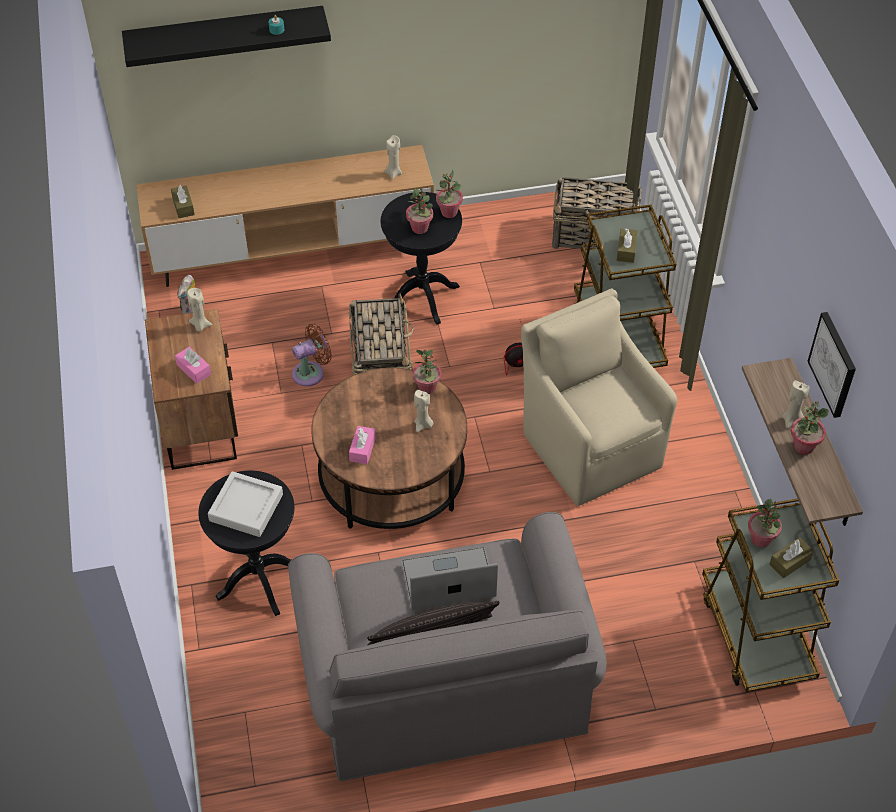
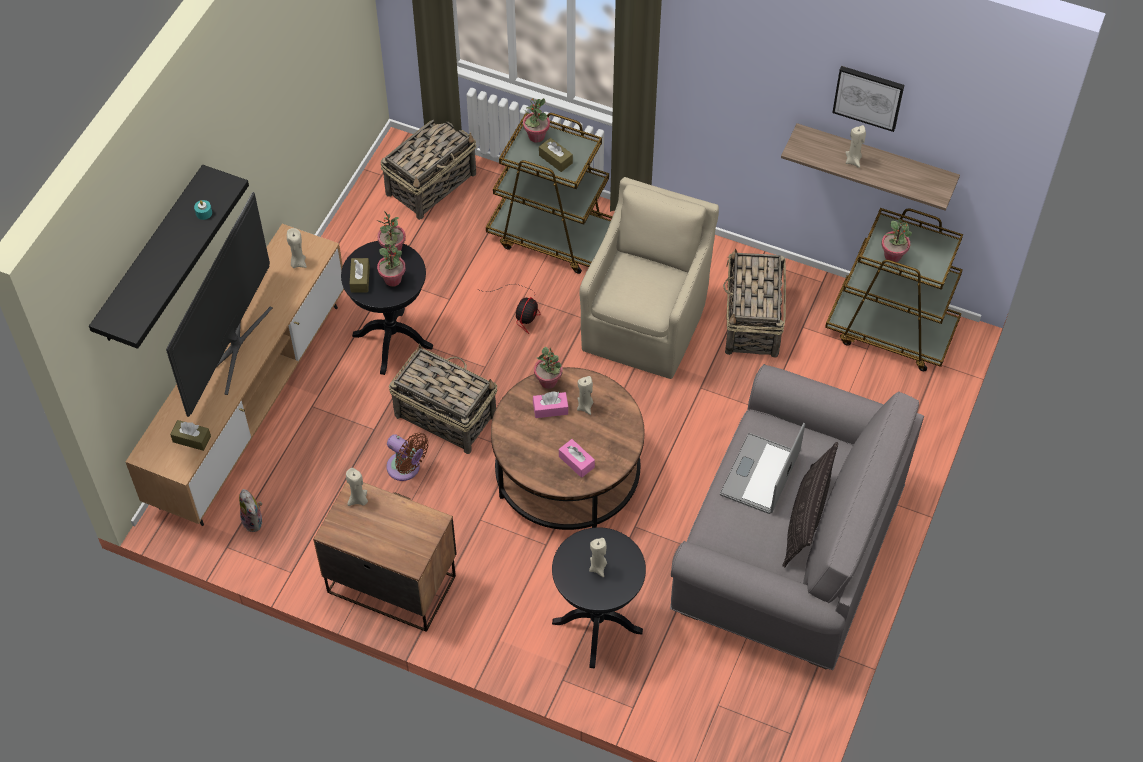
camera: 55 degrees left, 5 degrees up
(194, 369) = (407, 531): pink tissue box -> pink tissue box (550, 409)
(246, 507) = (598, 567): grey tray -> beige candle
(285, 181) = (233, 345): none -> television
(311, 372) = (406, 468): brown fan -> brown fan turned 120 degrees clockwise
(590, 446) = (646, 323): beige armchair -> beige armchair turned 105 degrees clockwise
(663, 520) = (752, 322): none -> basket
(790, 562) = (924, 252): brown tissue box -> brown tissue box (360, 279)
(803, 446) = (881, 169): potted plant -> potted plant (536, 136)

